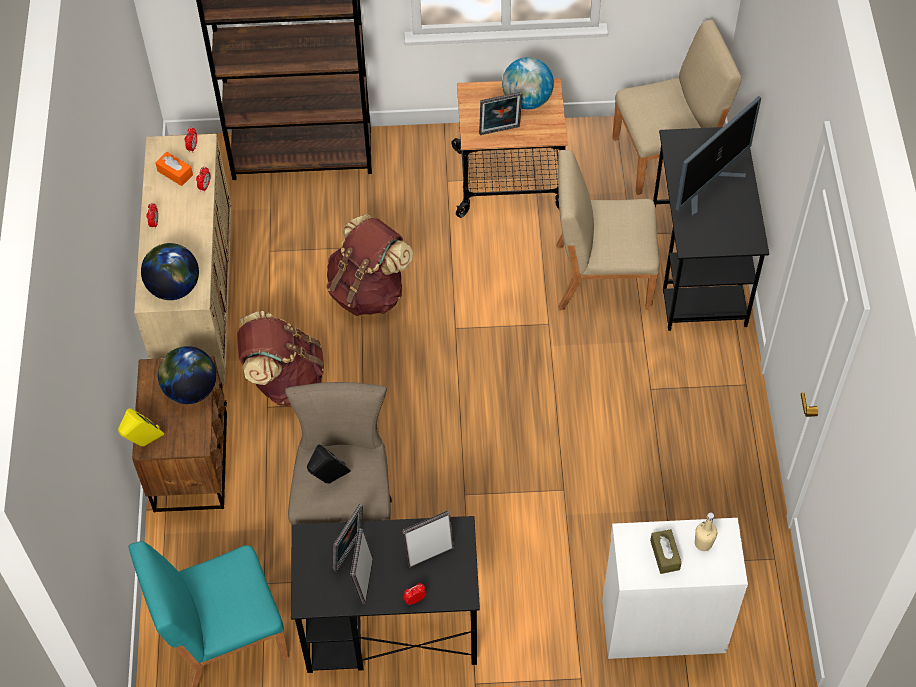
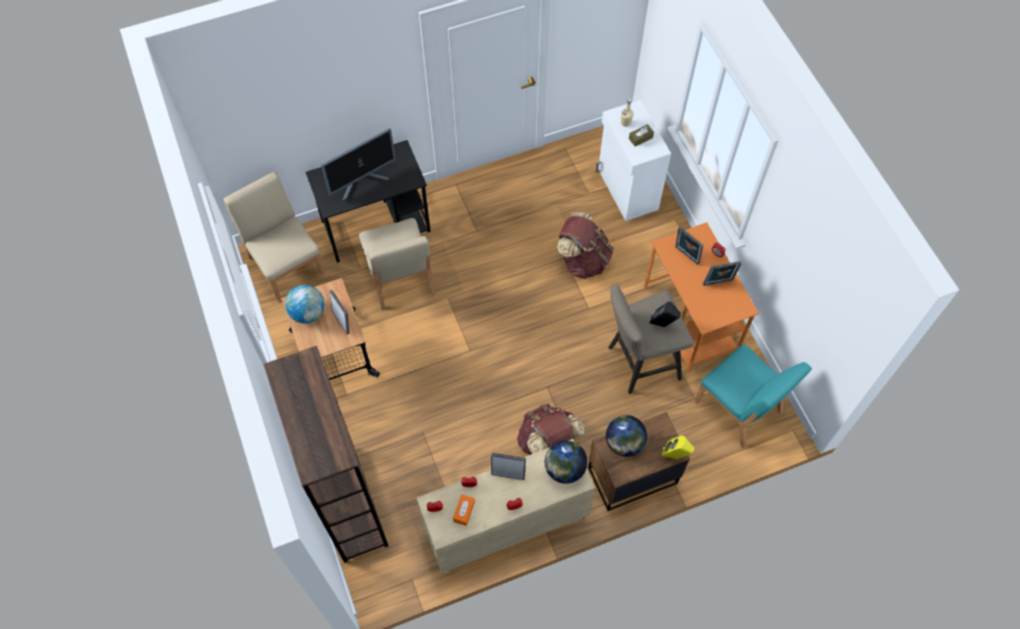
camera: 110 degrees left, 5 degrees up
(350, 552) = (704, 296): picture frame -> picture frame (508, 474)
(368, 291) = (458, 413): brown backpack -> brown backpack (583, 260)
(389, 627) = (690, 320): black desk -> orange desk
(708, 185) = (362, 181): monitor -> monitor turned 120 degrees clockwise

